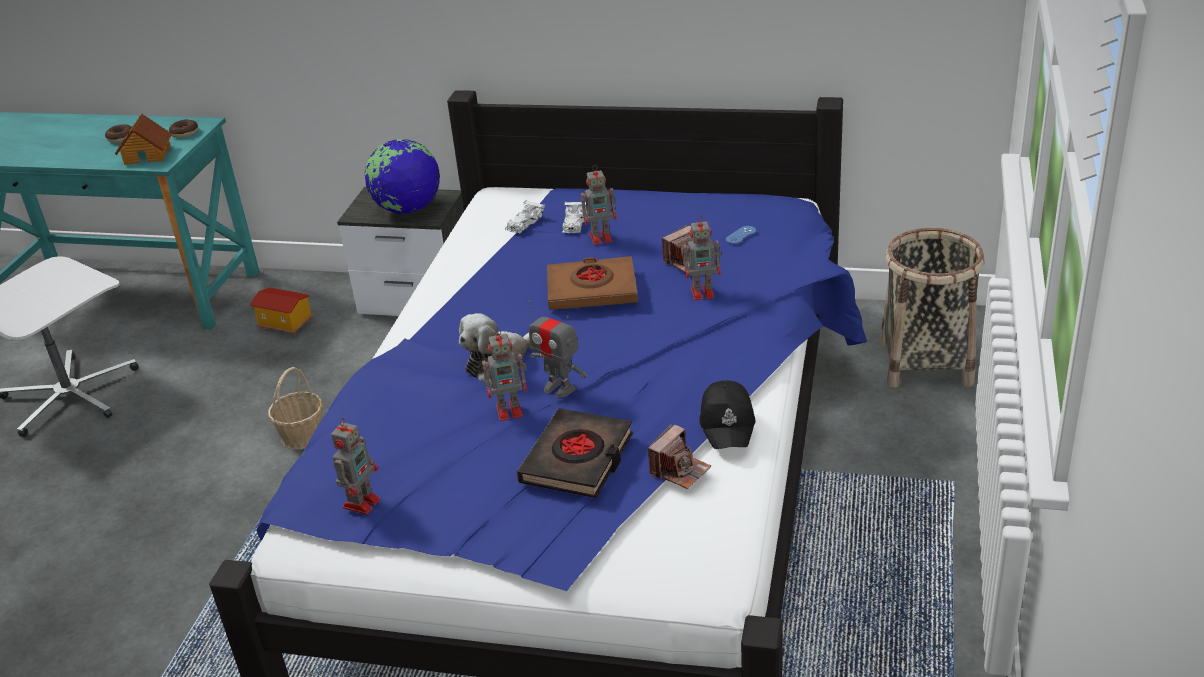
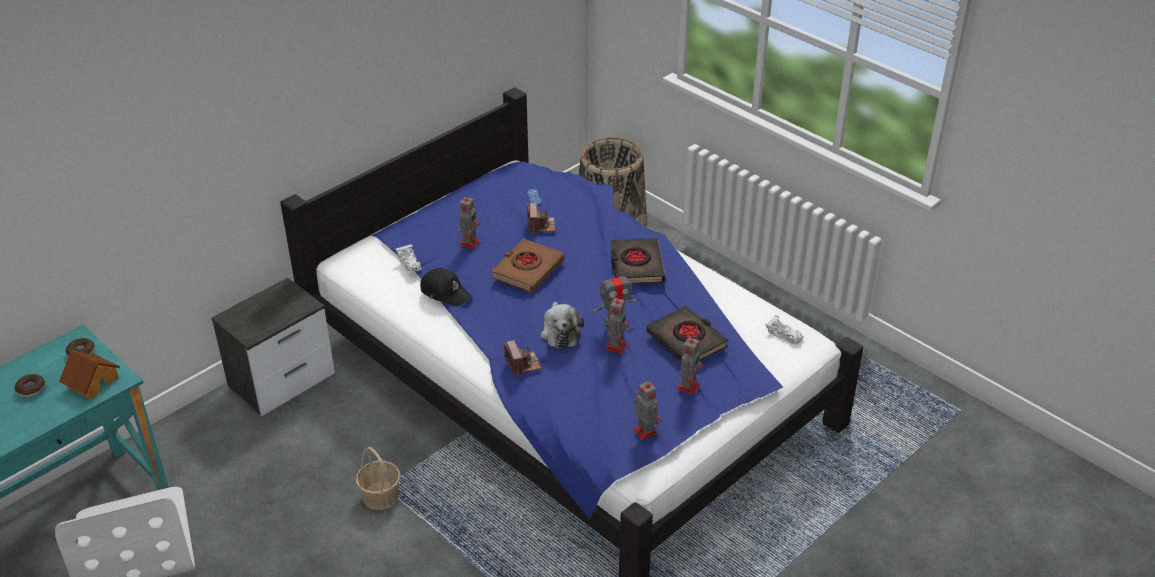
camera: 60 degrees left, 5 degrees up
(285, 325) = (222, 459): toy house -> none
(407, 209) = (279, 310): globe -> none
(574, 223) = (437, 245): white toy car -> white toy car (784, 334)
(679, 470) = (726, 313): camera -> camera (522, 364)
(690, 355) = (636, 265): none -> black book
(704, 292) = (576, 235): toy robot -> toy robot (688, 386)
(728, 423) = (704, 281): black cap -> black cap (445, 292)

